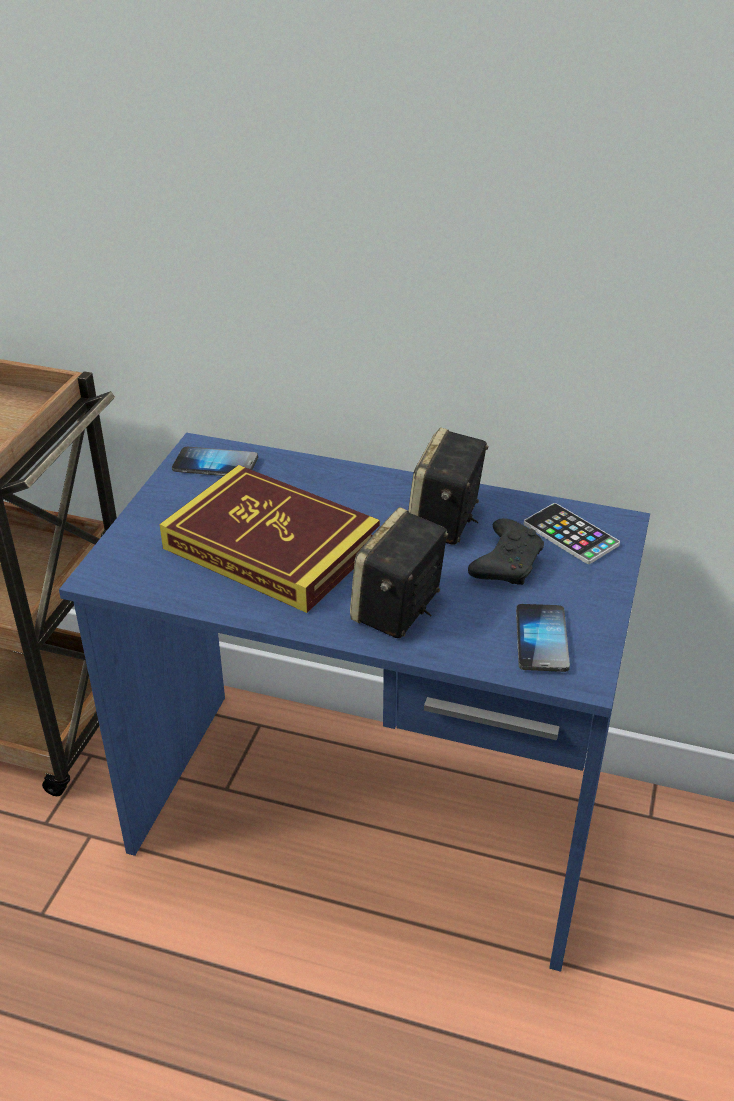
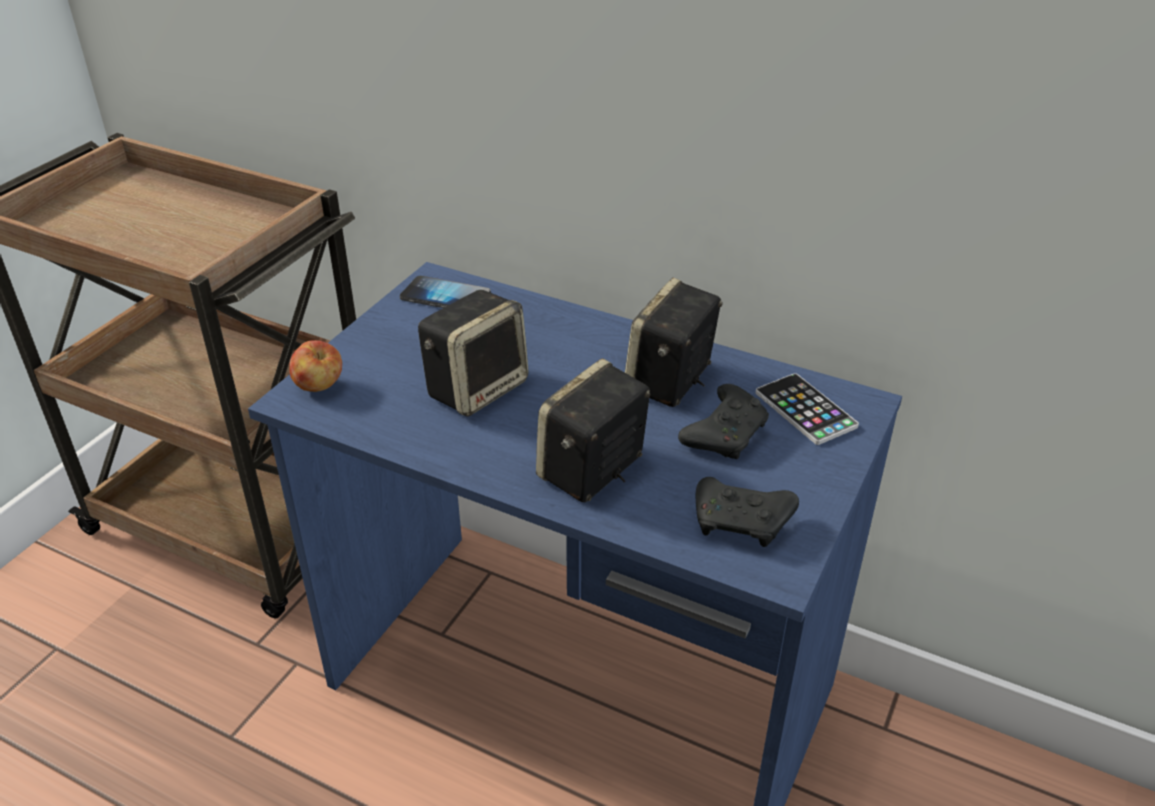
camera: 10 degrees right, 0 degrees up
(121, 561) = (319, 386): none -> apple
(271, 546) = (477, 387): book -> speaker
(541, 639) = (742, 523): phone -> black game controller

